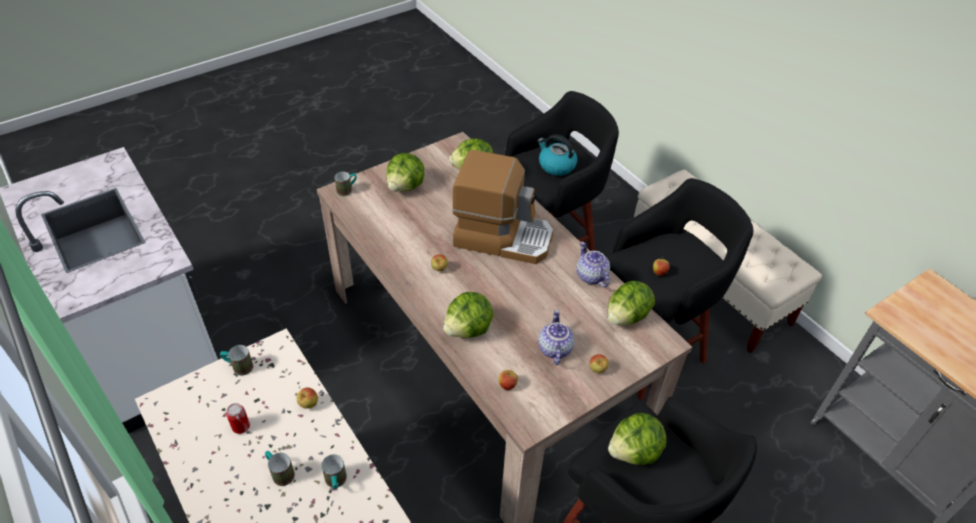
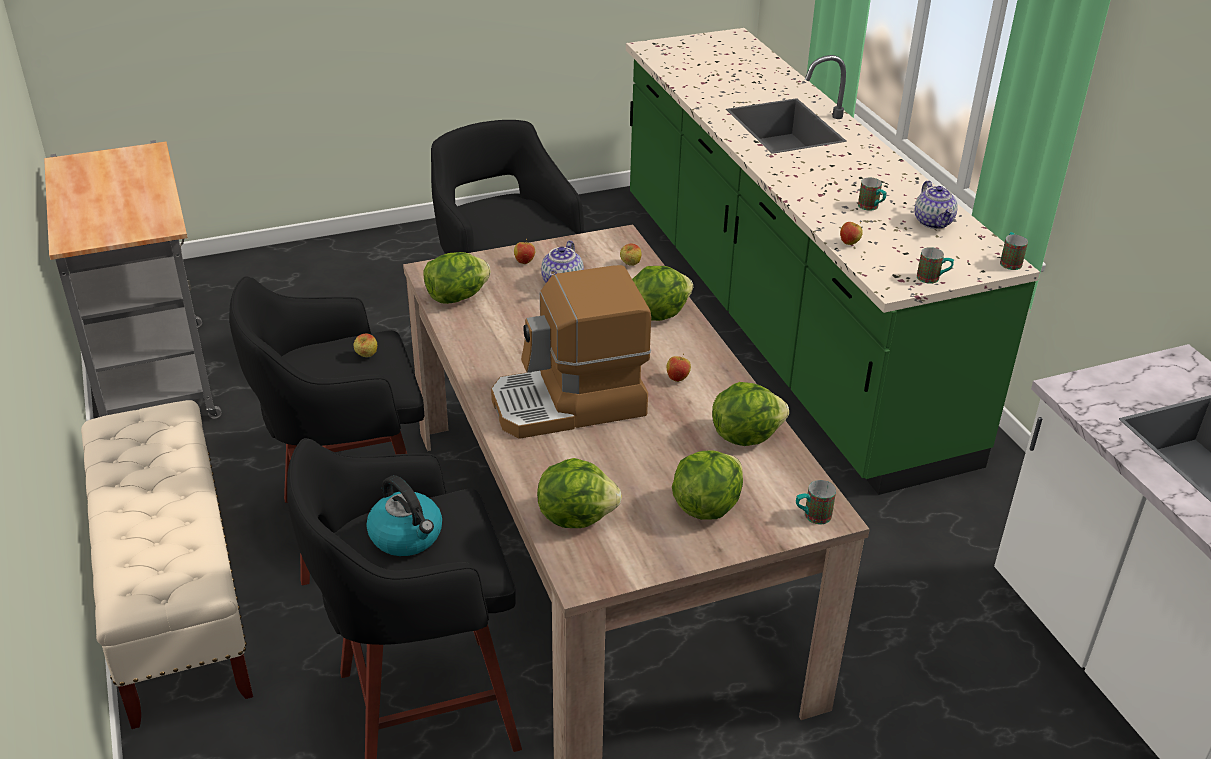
camera: 165 degrees left, 10 degrees down
(241, 427) = (917, 238): can -> none
(336, 482) = (818, 196): mug -> mug (1009, 261)
(503, 236) = (570, 404): coffee machine -> coffee machine turned 45 degrees counterclockwise
(590, 276) = (472, 341): teapot -> teapot (934, 222)
(634, 452) = (521, 227): lettuce -> lettuce (745, 435)

